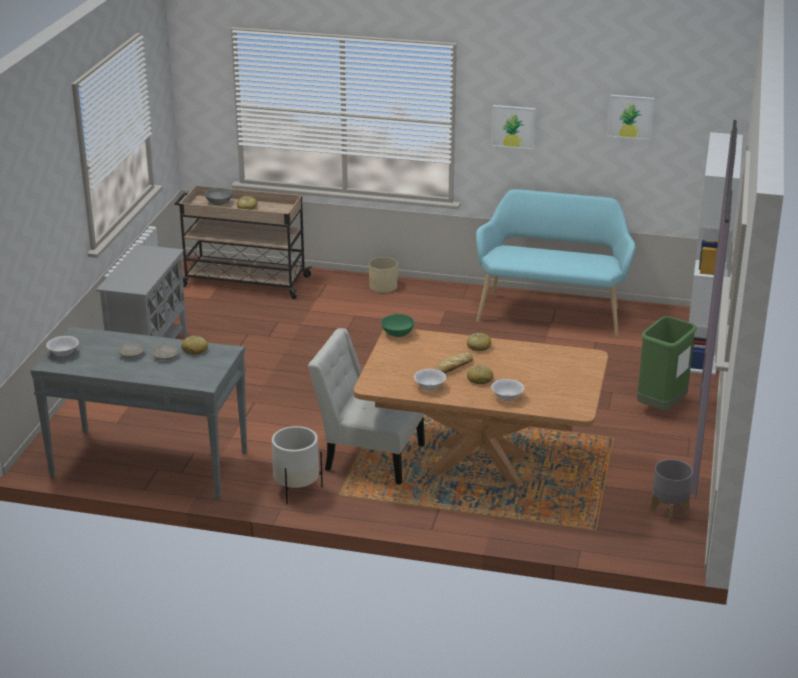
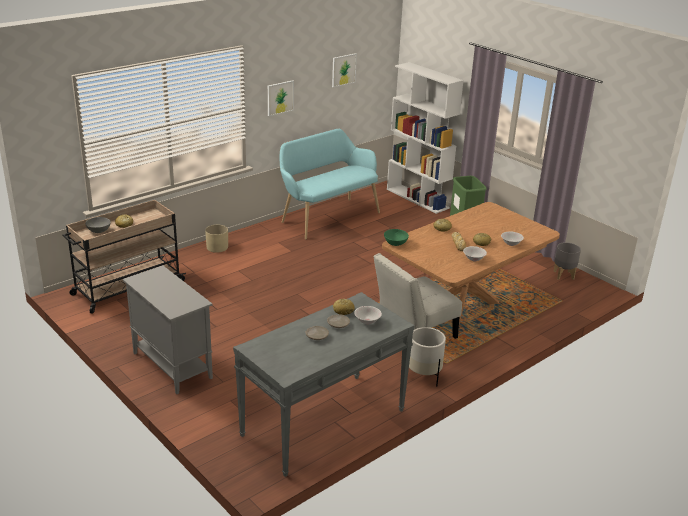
camera: 55 degrees left, 0 degrees up
(63, 353) = (276, 364): white bowl -> white bowl (367, 321)

